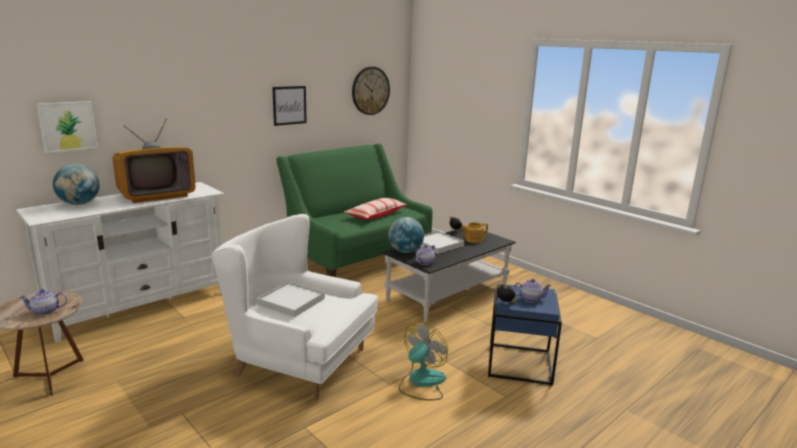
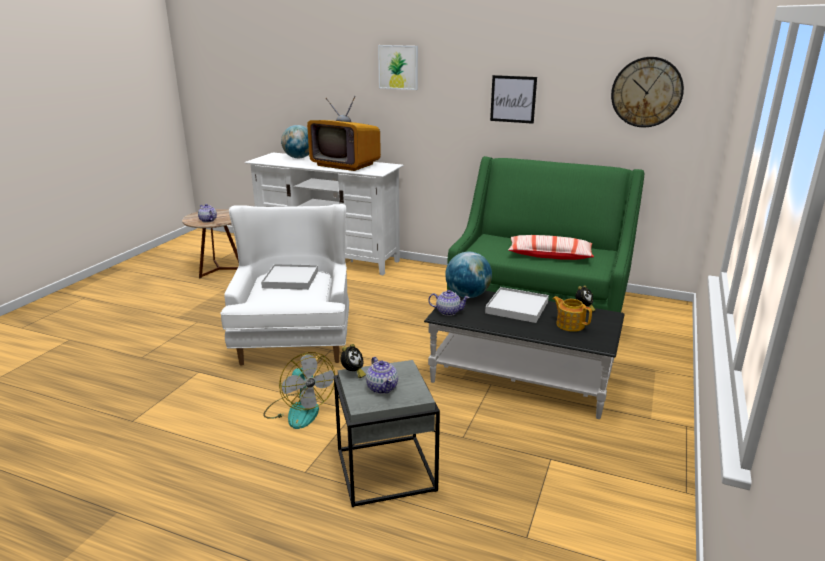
camera: 65 degrees right, 5 degrees up
(68, 126) = (308, 94): picture -> picture (398, 67)
(421, 382) = (299, 410): fan -> fan turned 45 degrees clockwise
(518, 363) = (386, 469): blue side table -> grey side table

